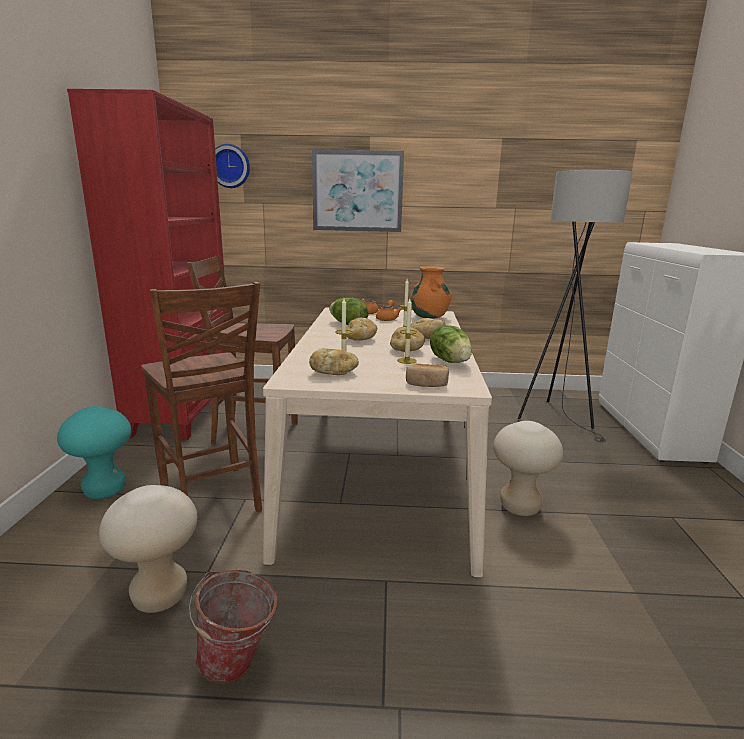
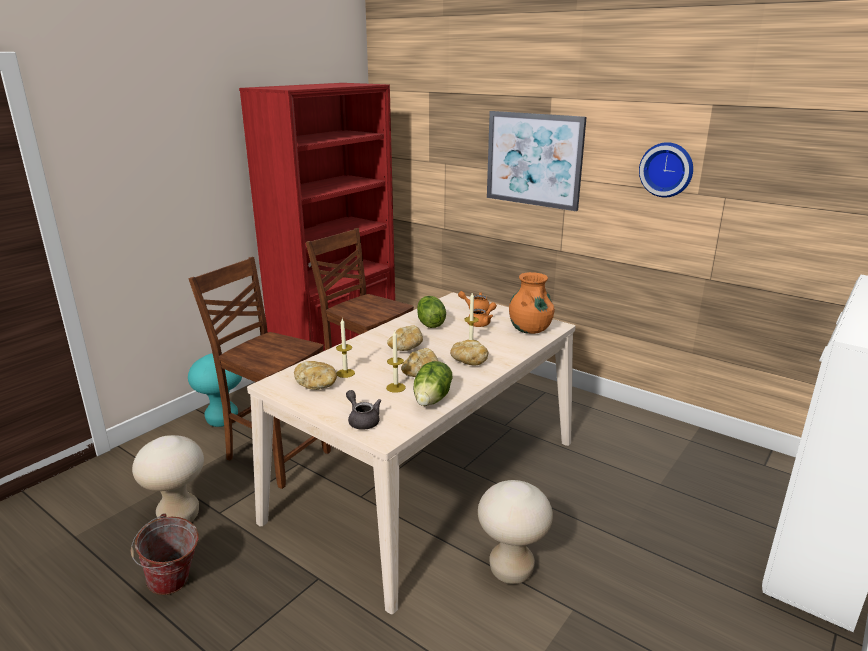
camera: 35 degrees right, 5 degrees up
(212, 500) = (276, 455): brown chair -> brown chair turned 120 degrees clockwise
(230, 166) = (418, 124): wall clock -> wall clock (667, 169)
(426, 384) = (362, 420): bread -> grey teapot
(558, 417) = (710, 488): grey floor lamp -> none

